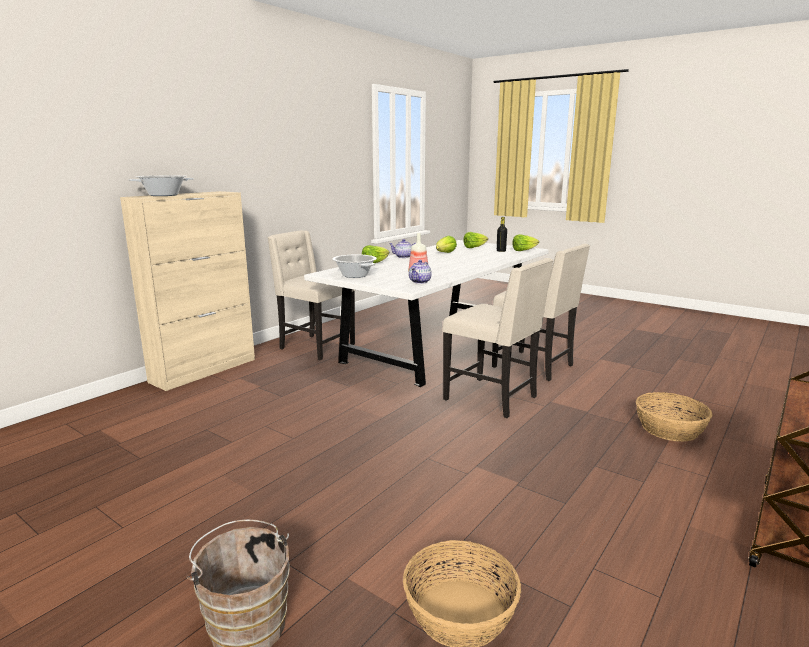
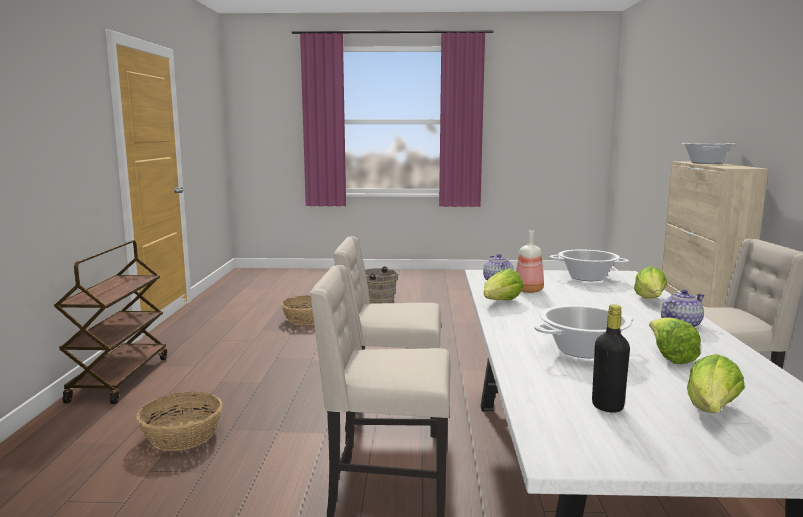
camera: 145 degrees right, 5 degrees down
(470, 257) = (583, 350): none -> cooking pot
(523, 250) = (563, 428): lettuce -> lettuce (501, 302)

